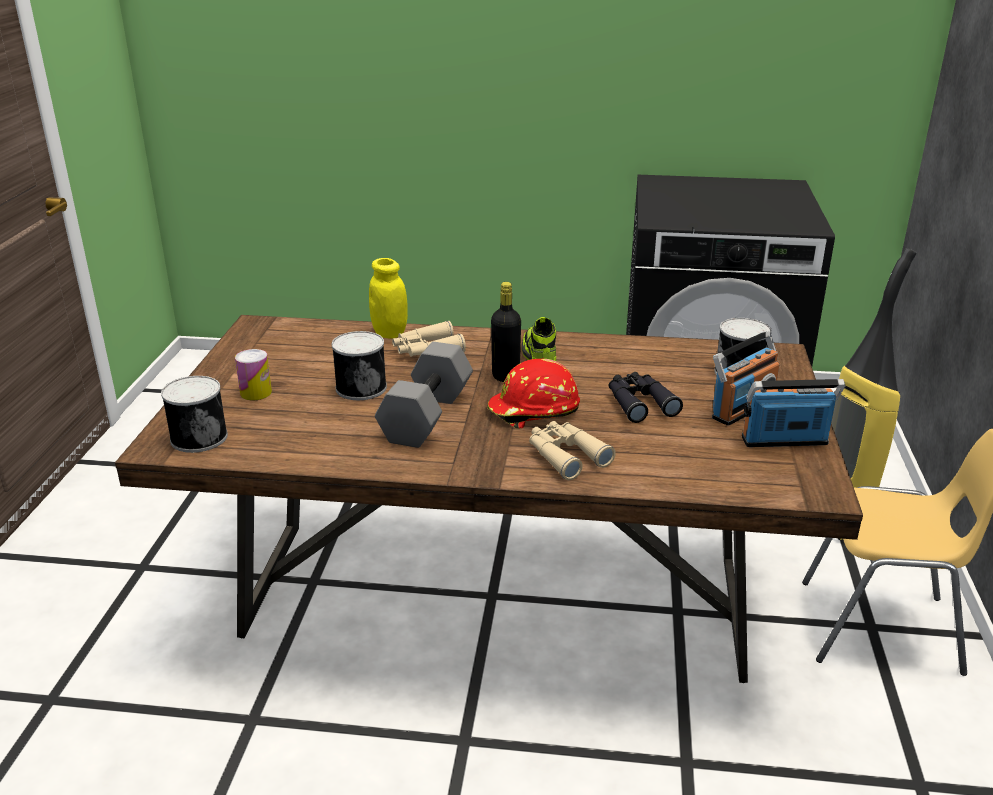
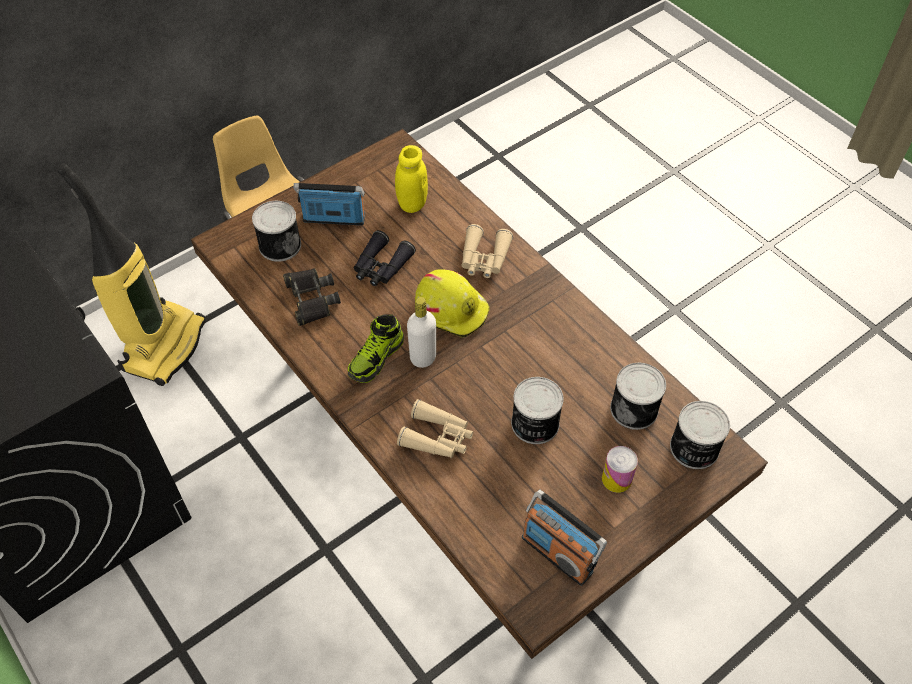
camera: 135 degrees left, 25 degrees up
(281, 434) = (635, 408): none -> can
(389, 333) = (438, 490): yellow jar -> yellow jar (412, 203)
(428, 417) = (523, 353): grey dumbbell -> none
(505, 376) = (423, 357): black bottle -> white bottle
(533, 411) = (452, 308): red hard hat -> yellow hard hat
(648, 361) = (311, 299): none -> black binoculars
(785, 441) = (357, 183): radio -> radio (558, 554)

